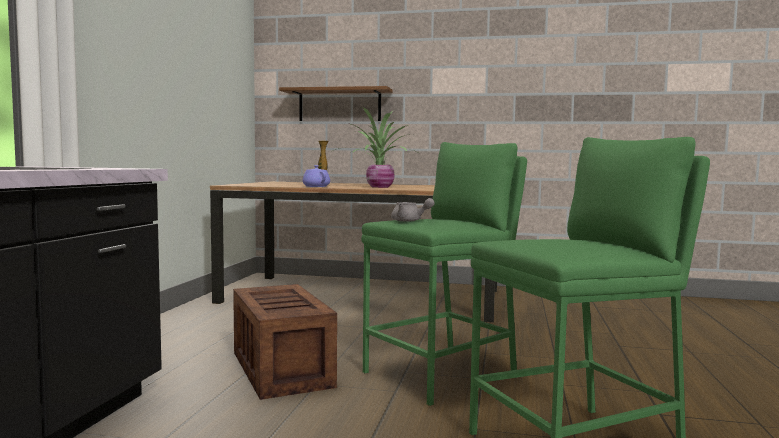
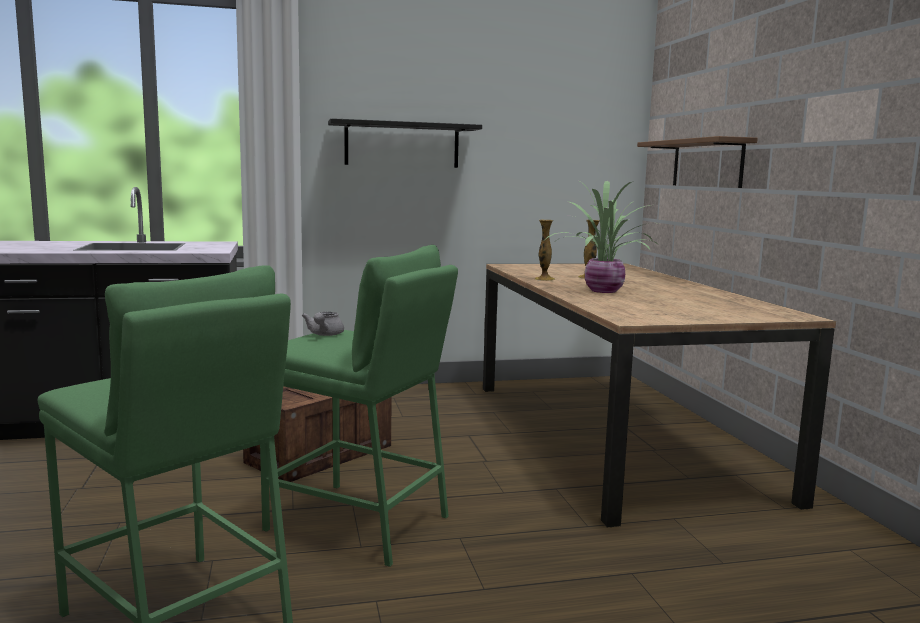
camera: 65 degrees right, 5 degrees up
(135, 65) = (402, 145): none -> black shelf
(316, 186) = (544, 279): purple teapot -> vase

